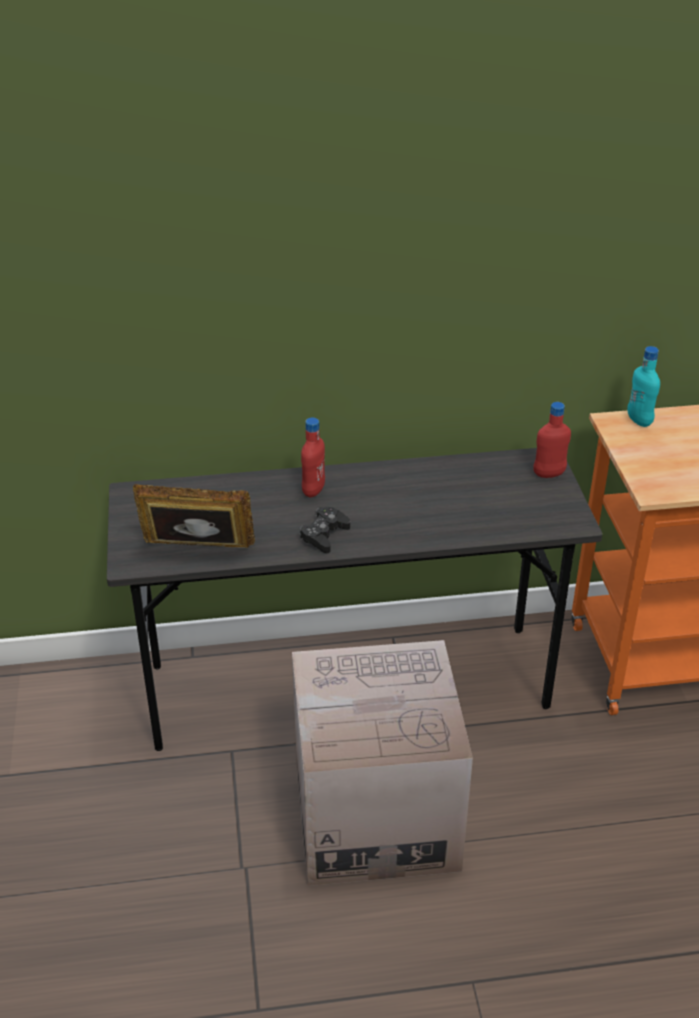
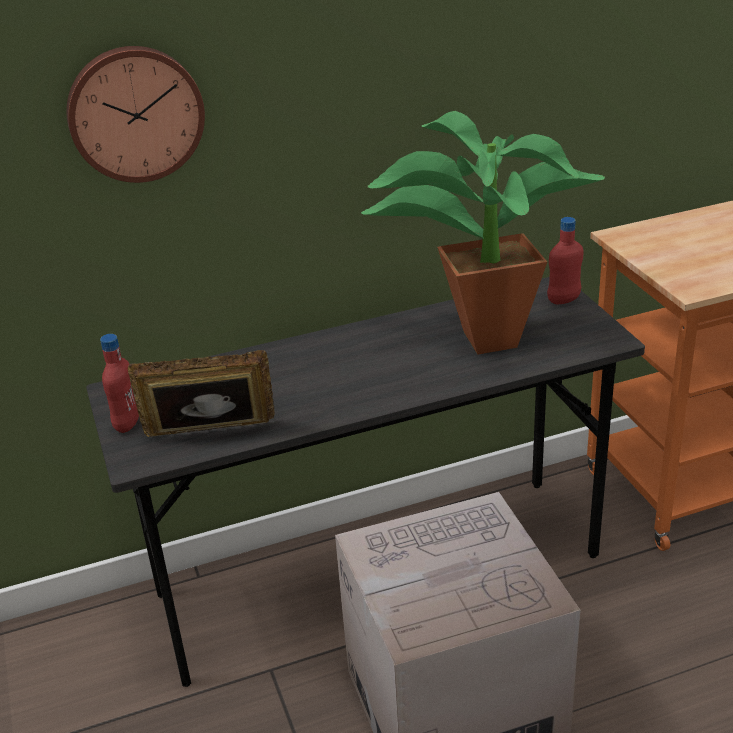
camera: 10 degrees left, 5 degrees down
(173, 267) = (135, 113): none -> wall clock
(313, 490) = (320, 355): red bottle -> red bottle (127, 424)
(324, 535) = (349, 396): black game controller -> none
(455, 499) = (476, 338): none -> potted plant
(639, 420) = (643, 230): turquoise bottle -> none

